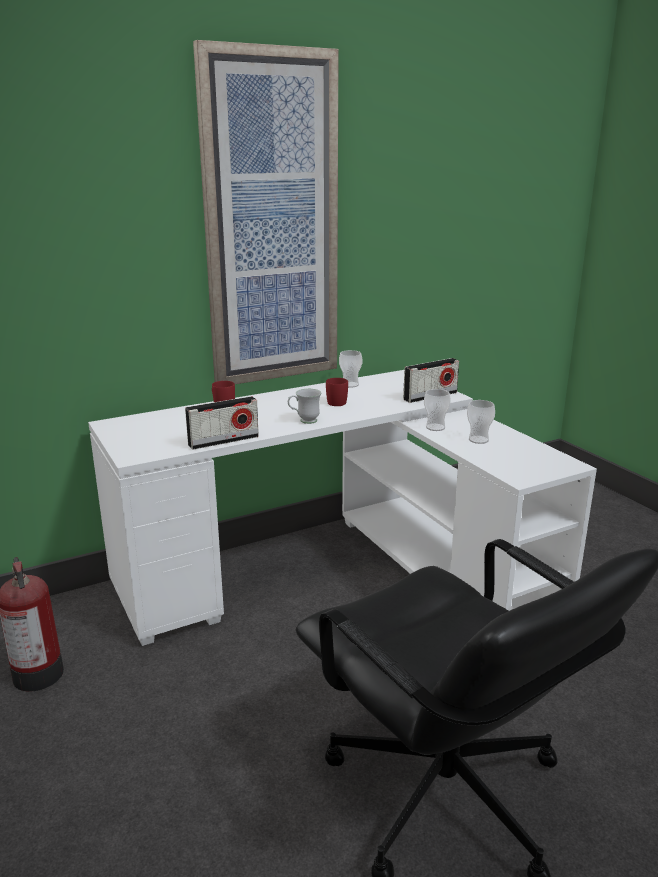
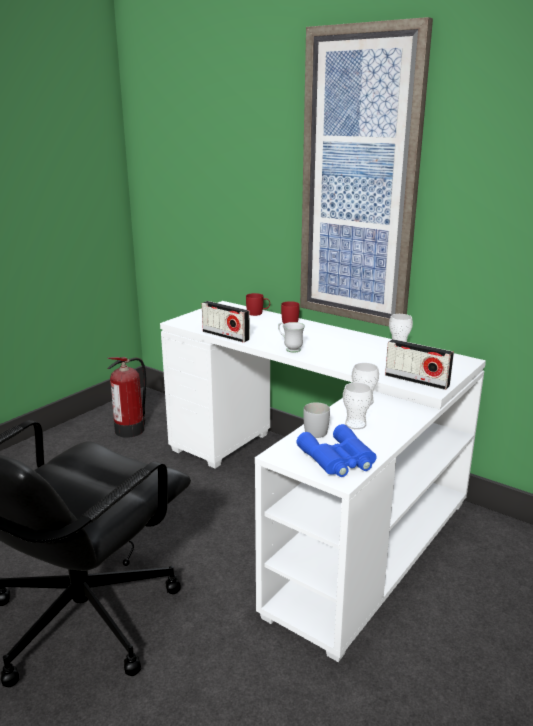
camera: 65 degrees right, 0 degrees up
(338, 402) = (349, 351): red mug -> red mug (258, 313)
(481, 455) = (317, 430): none -> white mug
(539, 459) = (338, 459): none -> blue binoculars

